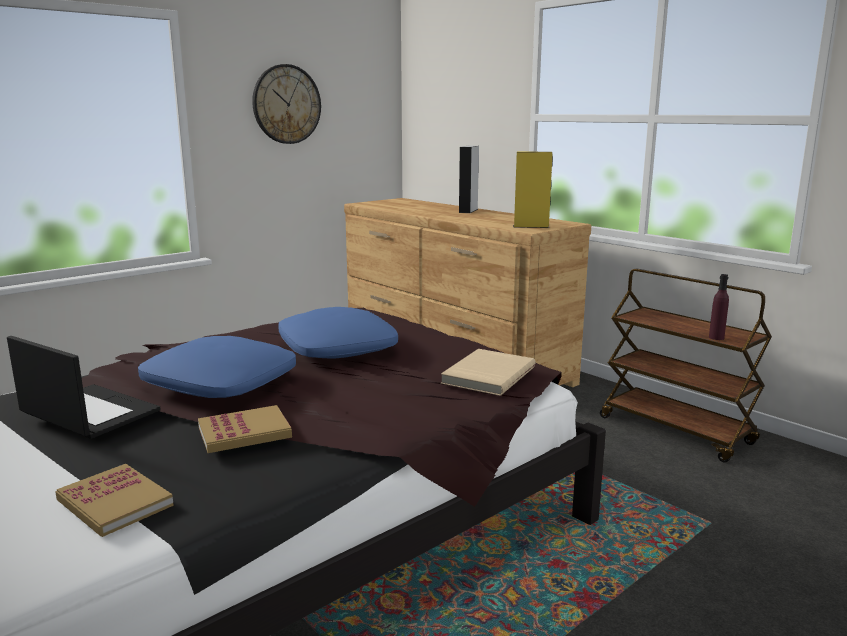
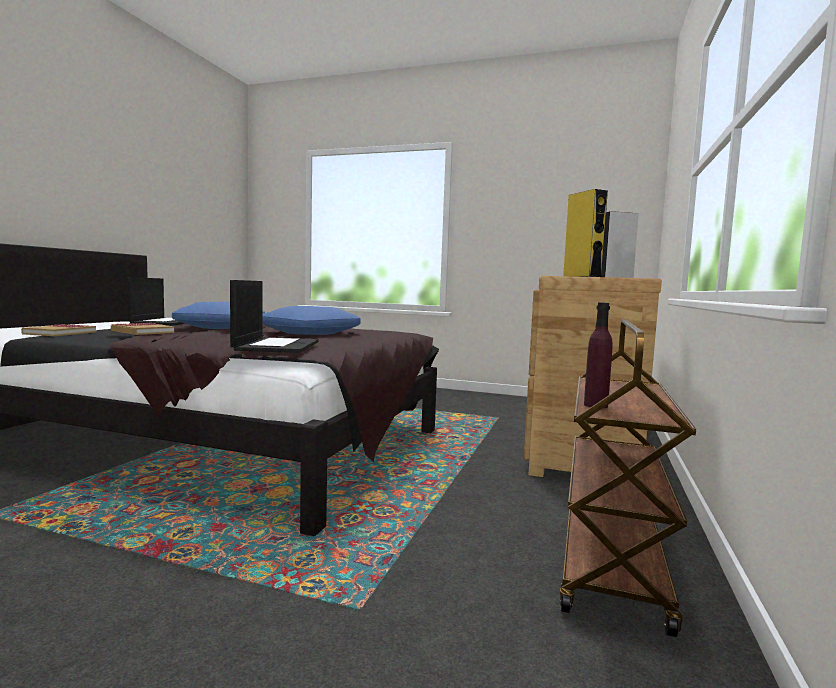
camera: 60 degrees right, 10 degrees down
(286, 104) = (531, 202): wall clock -> none
(487, 375) = (277, 346): beige book -> laptop

